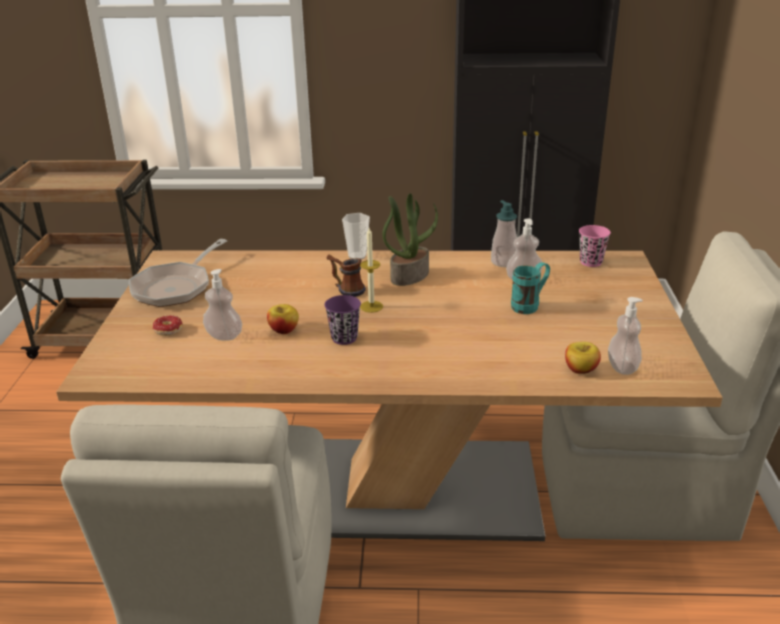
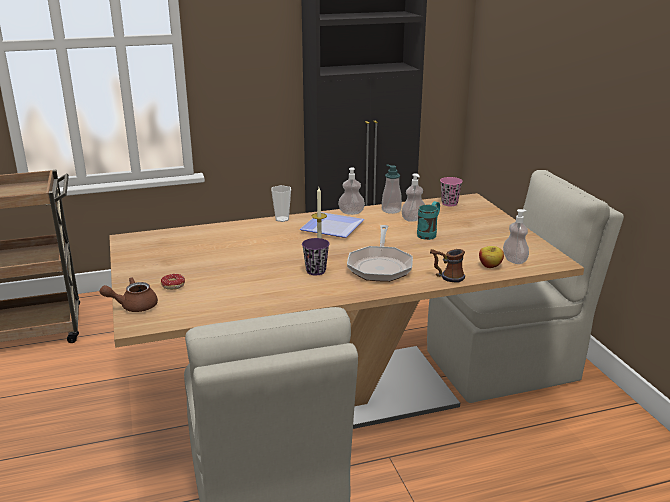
camera: 20 degrees left, 5 degrees down
(107, 350) = (133, 306): none -> brown teapot
(176, 287) = (153, 257): frying pan -> frying pan (380, 266)
(224, 336) = (222, 283): soap dispenser -> soap dispenser (351, 212)
(284, 330) = (266, 272): apple -> none
(346, 289) = (291, 241): mug -> mug (446, 277)
(409, 276) = (331, 227): potted plant -> plate

